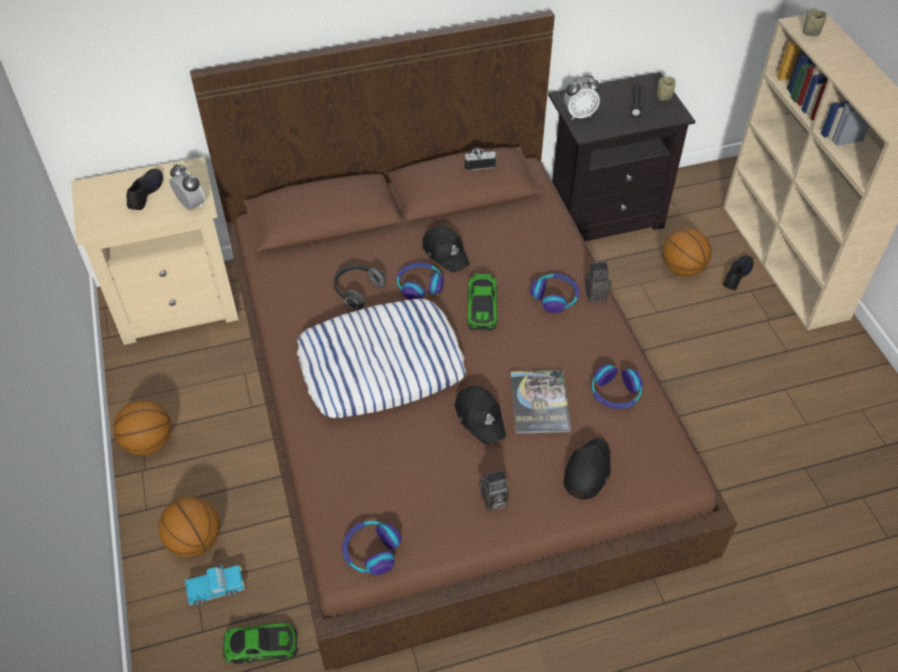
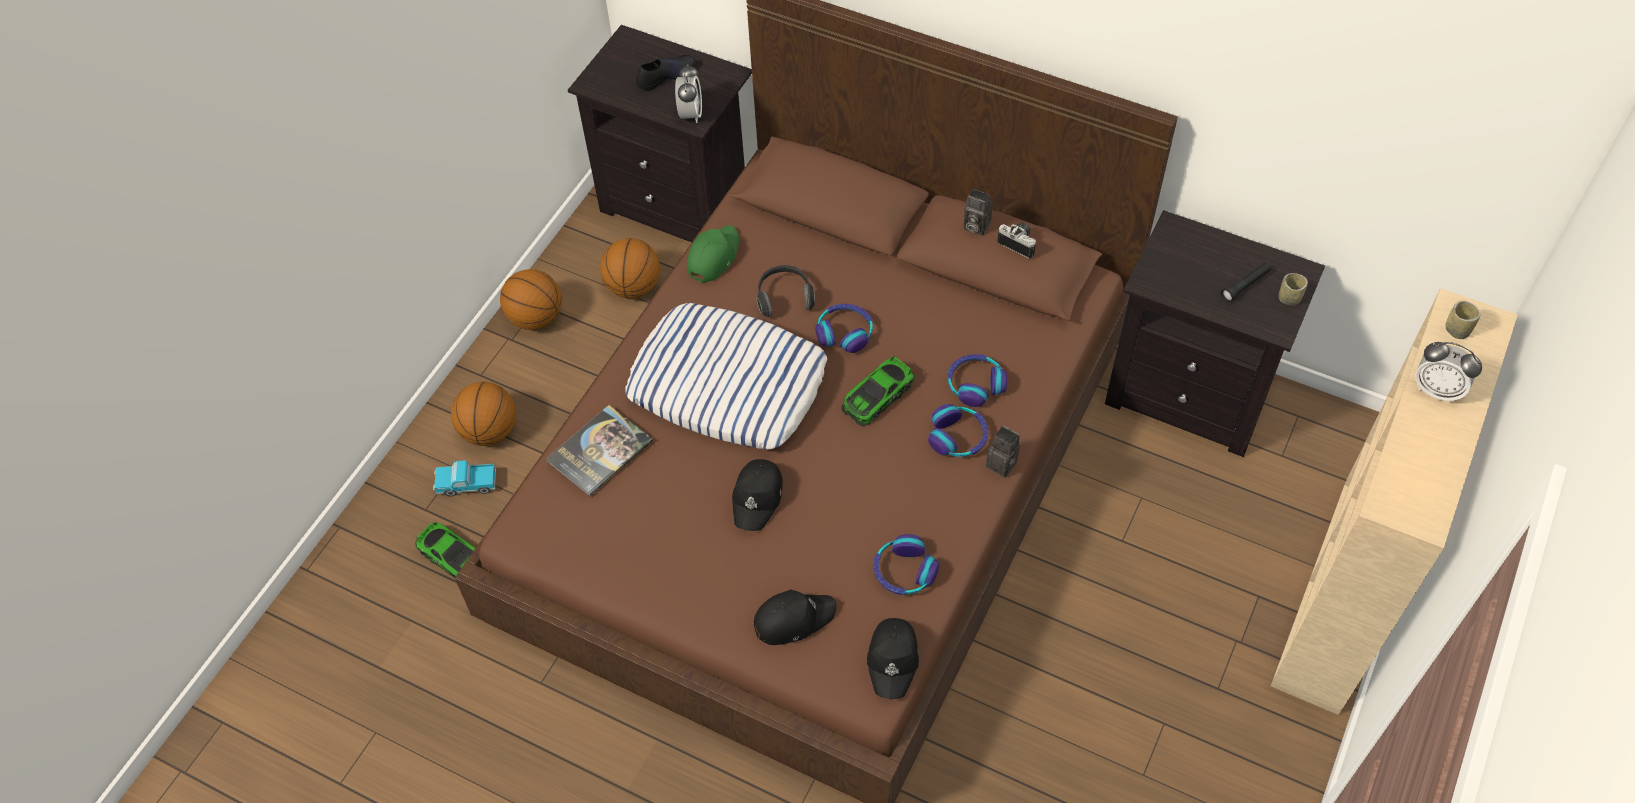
camera: 45 degrees right, 5 degrees up
(178, 304) = (679, 203): beige nightstand -> black nightstand
(217, 589) = (466, 484): toy truck -> toy truck turned 150 degrees clockwise
(280, 297) = (713, 257): none -> green cap
(371, 551) = (548, 538): headphones -> headphones (975, 384)
(446, 253) = (906, 317): black cap -> black cap (893, 660)
(493, 501) = (686, 578): camera -> camera (974, 226)
(539, 402) = (825, 525): book -> book (600, 451)
(579, 115) = (1165, 257): alarm clock -> alarm clock (1436, 390)
(682, 269) = (1208, 516): basketball -> basketball (633, 287)
(737, 275) = (1263, 568): black shoe -> none

